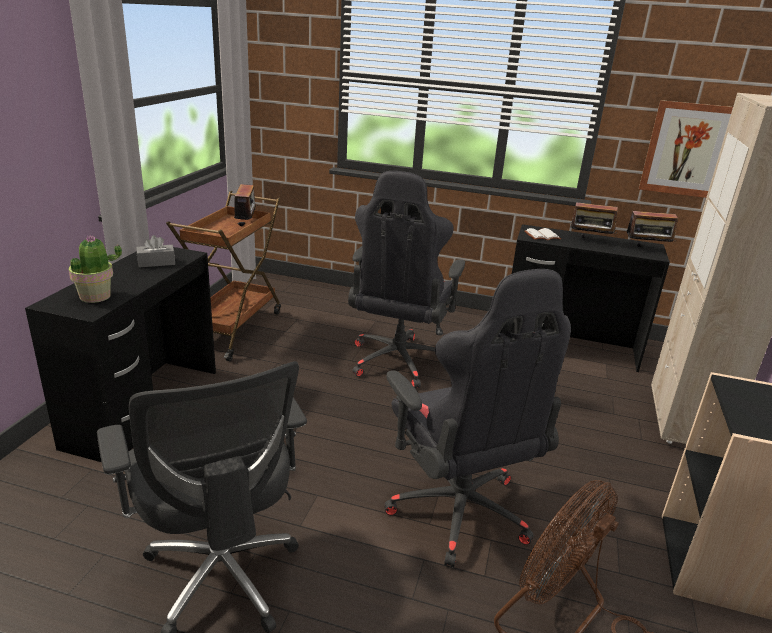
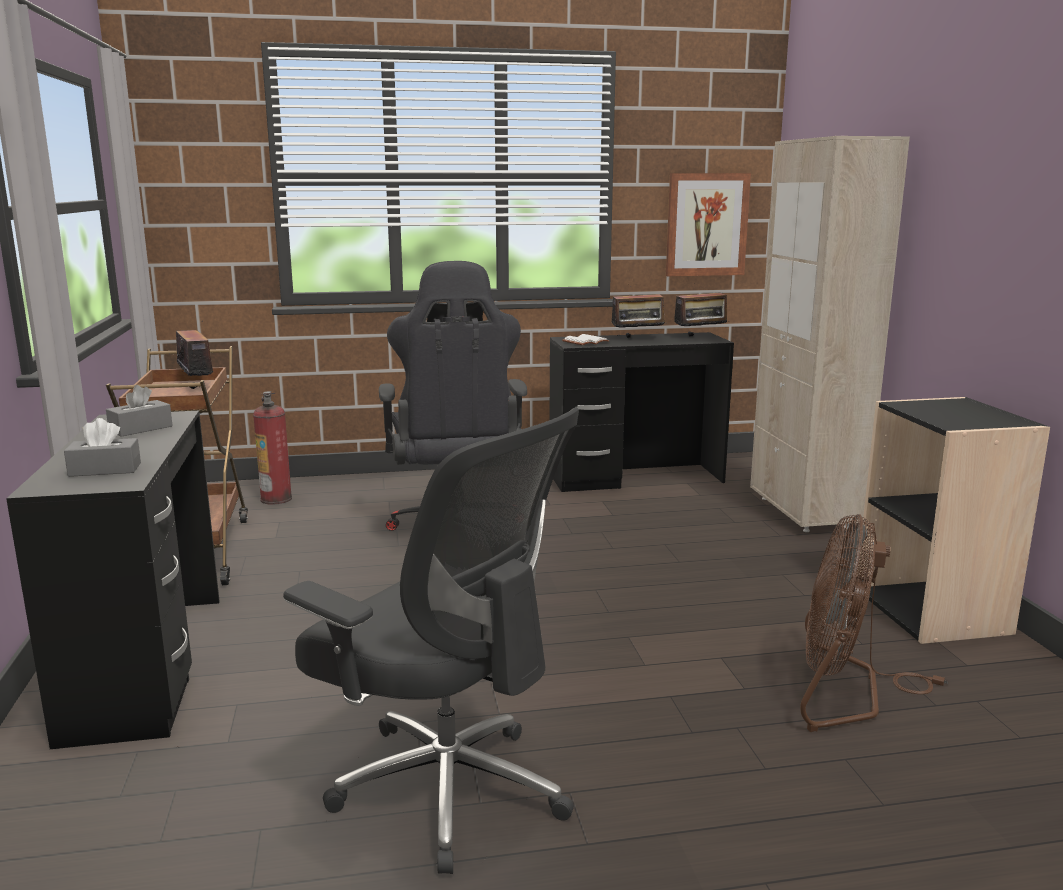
camera: 25 degrees left, 10 degrees down
(96, 296) = (105, 469): potted plant -> grey tissue box
(310, 300) = (276, 499): none -> fire extinguisher
(457, 509) = (662, 643): black office chair -> none

